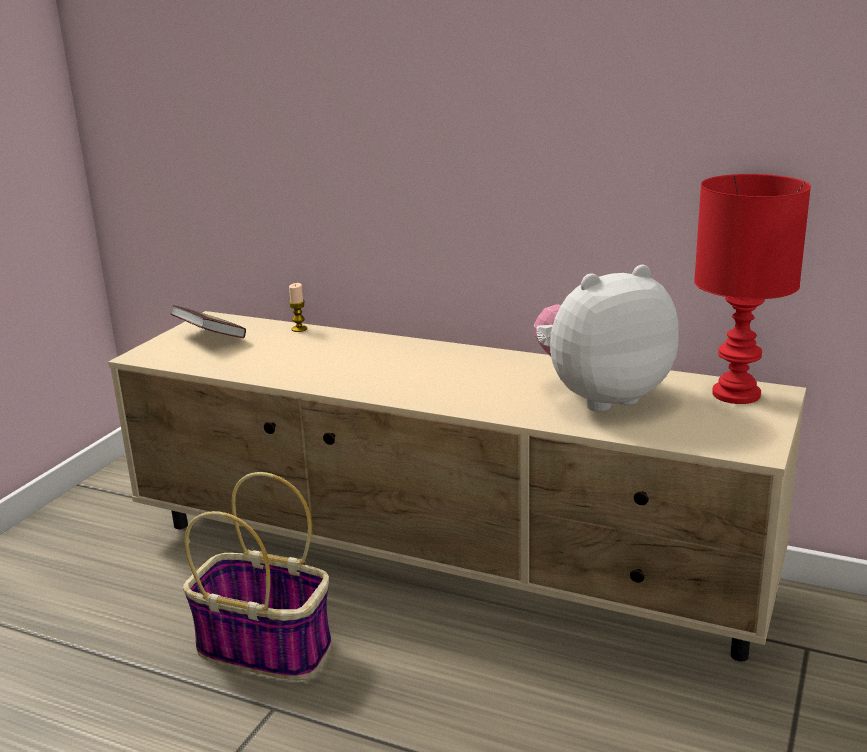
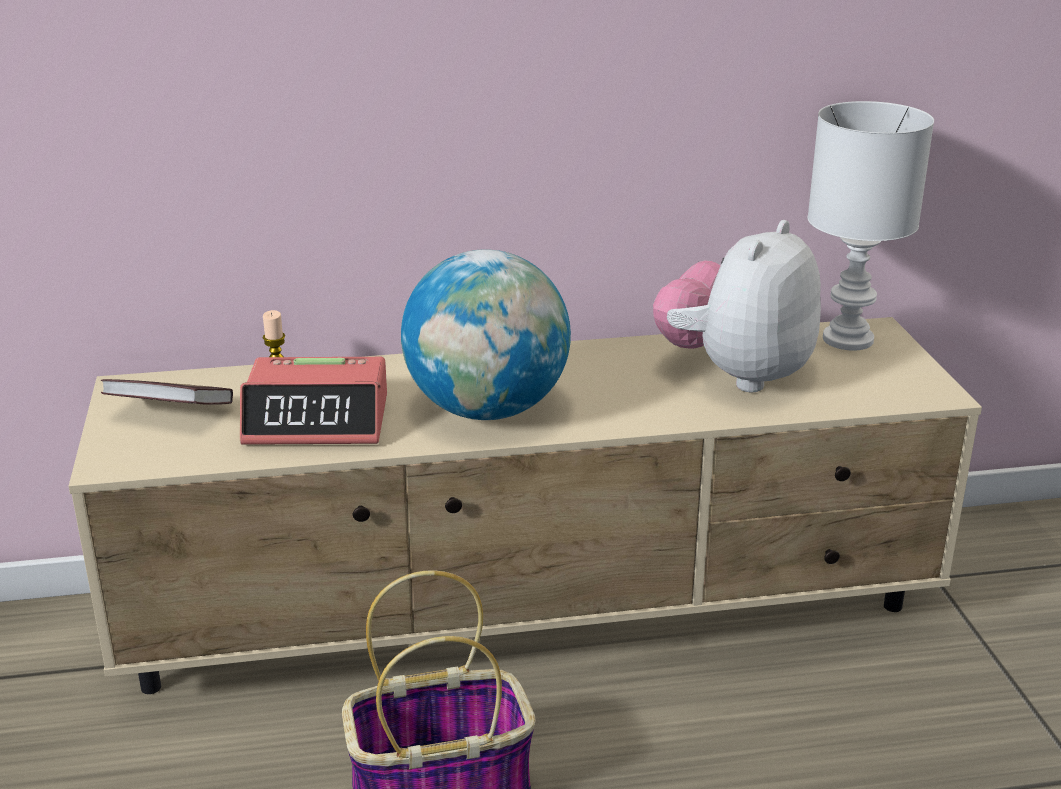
camera: 35 degrees left, 5 degrees up
(281, 359) = (318, 420): none -> alarm clock
(389, 378) = (487, 410): none -> globe
(738, 394) = (850, 339): red table lamp -> white table lamp

